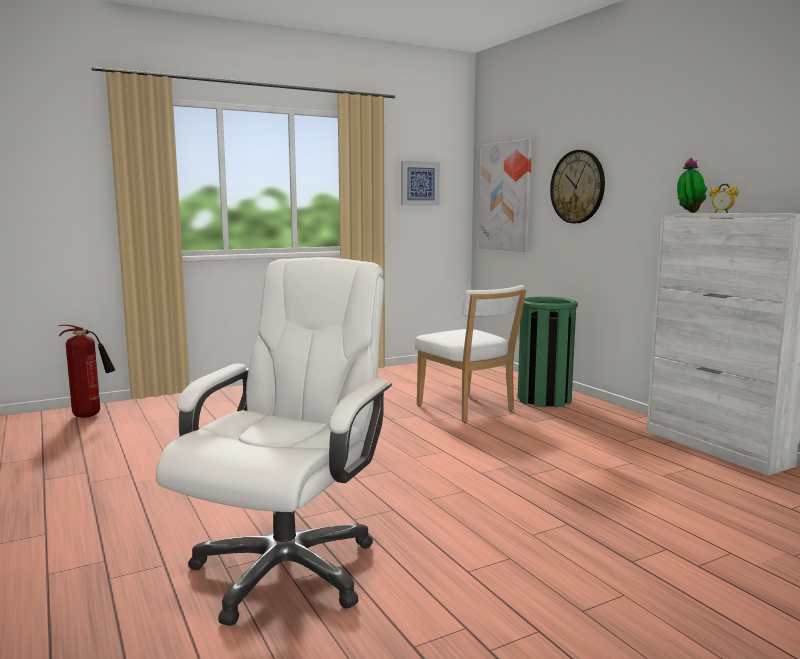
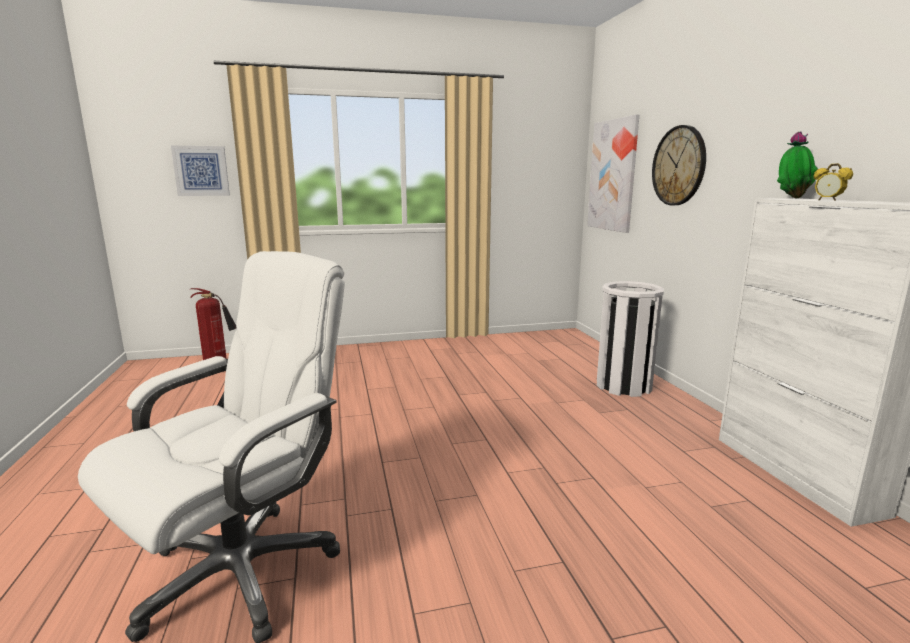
camera: 15 degrees right, 5 degrees up
(419, 183) = (530, 162): picture -> picture (201, 171)
(468, 409) = (539, 390): white chair -> none
(544, 399) = (623, 386): green trash can -> white trash can

